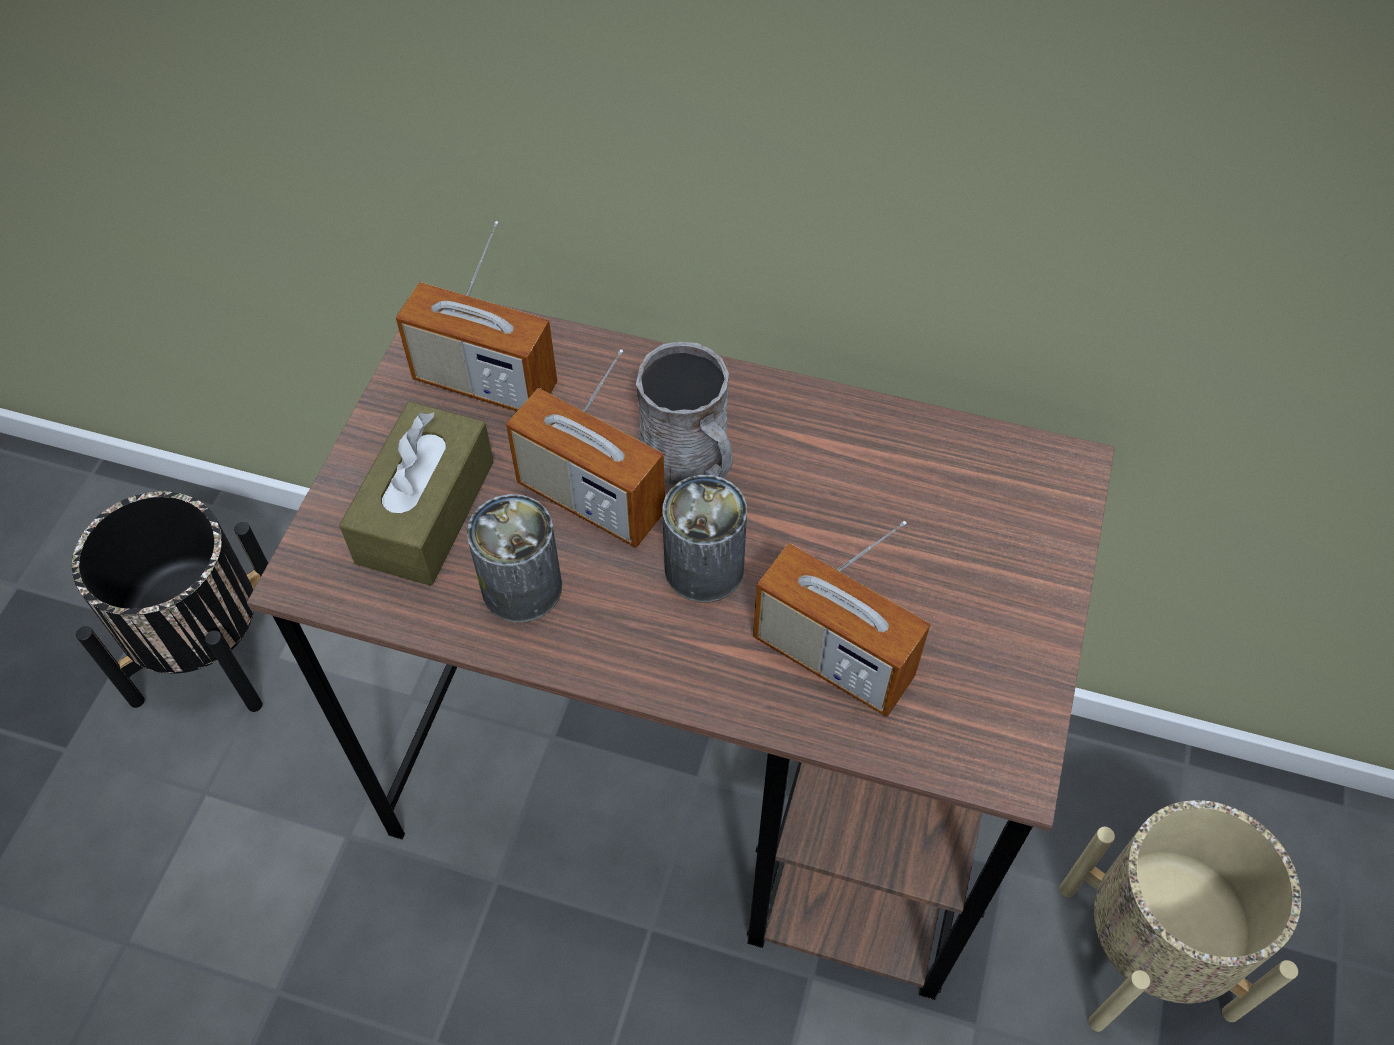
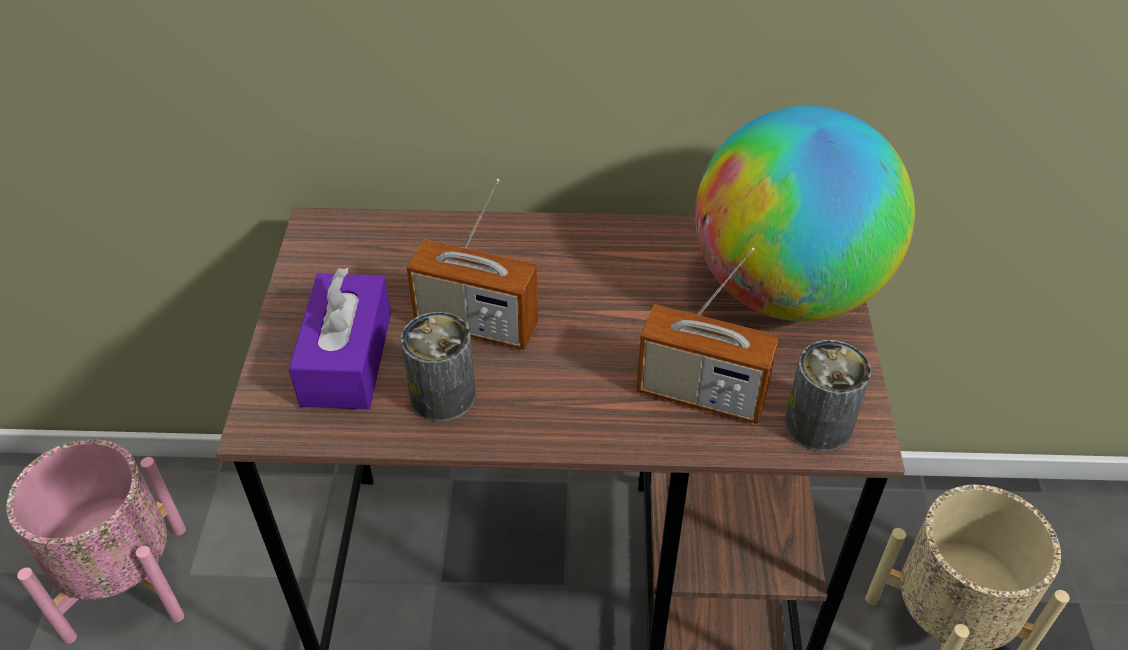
camera: 15 degrees left, 10 degrees down
(209, 650) = (126, 582): black planter -> pink planter
(425, 511) = (347, 358): brown tissue box -> purple tissue box
(485, 383) = (365, 262): radio -> none
(691, 460) = (545, 284): grey mug -> none
(704, 568) = (581, 353): can -> can (818, 424)
(993, 535) = (785, 290): none -> globe

